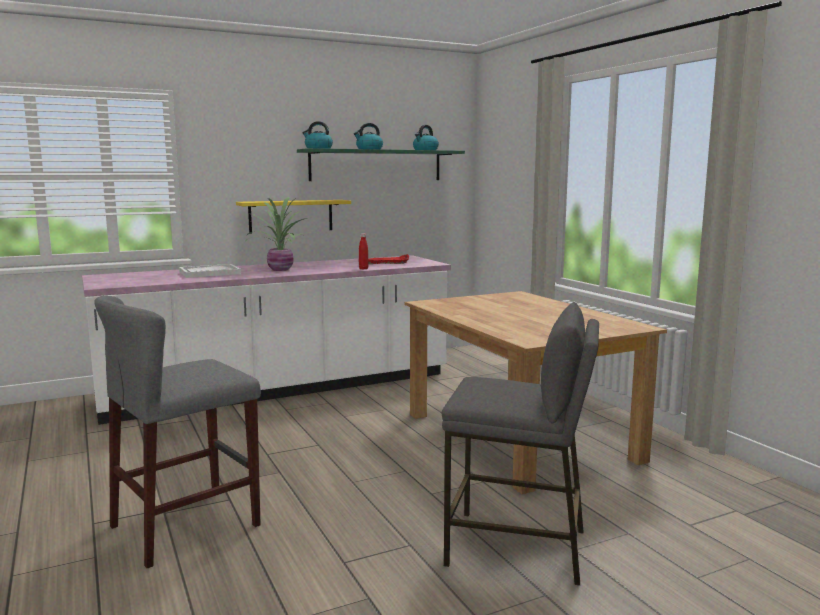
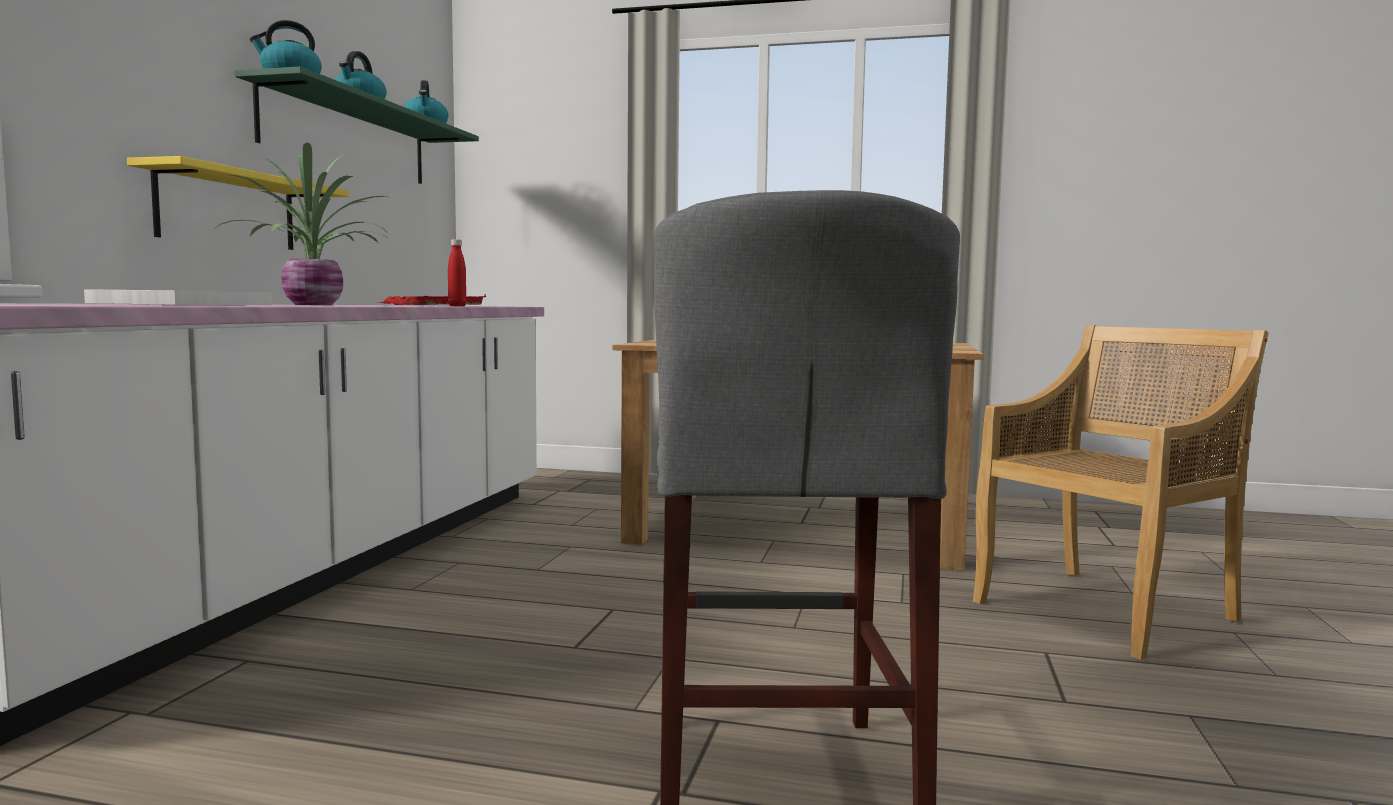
camera: 50 degrees left, 5 degrees down
(517, 547) = (1105, 610): grey stool -> beige chair

